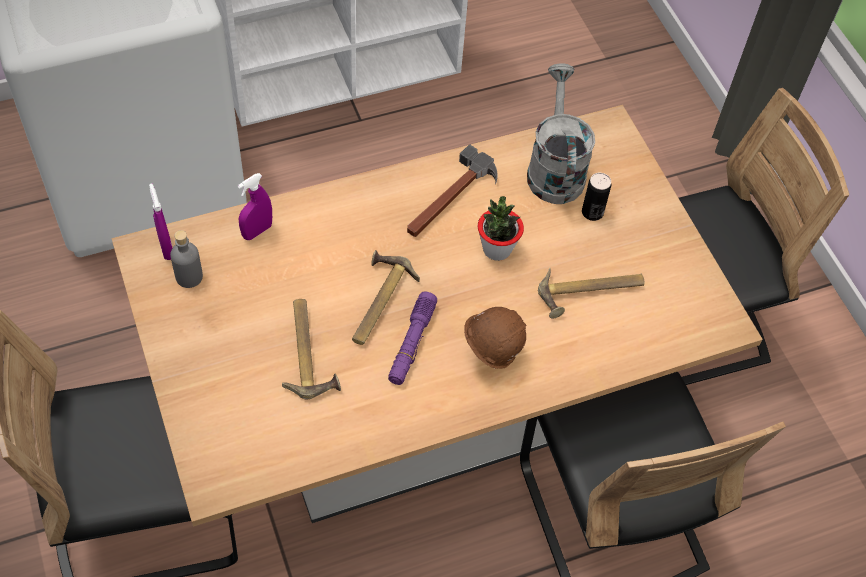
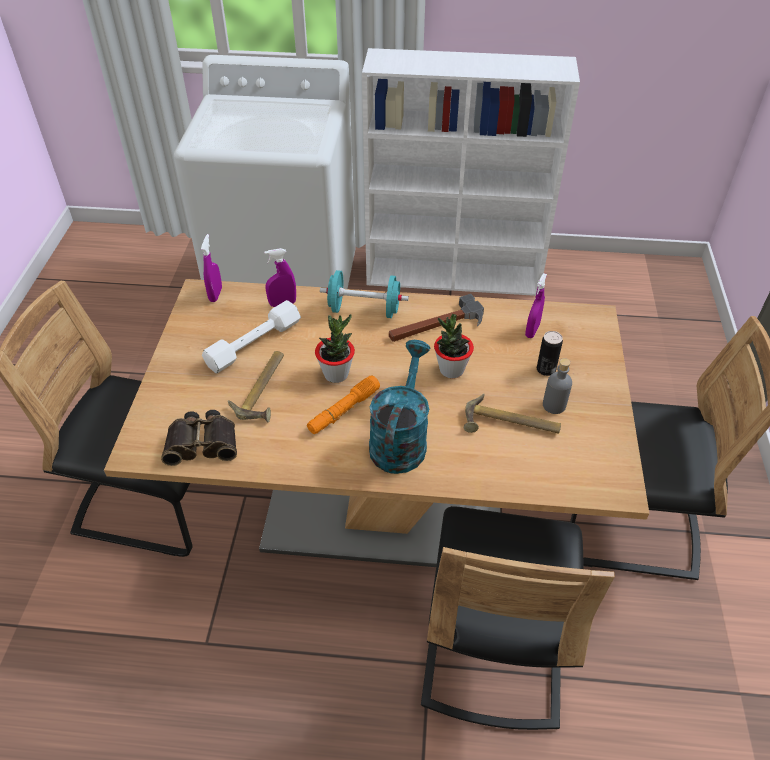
camera: 30 degrees right, 10 degrees down
(189, 277) = (217, 316): grey bottle -> grey bottle (554, 405)
(257, 298) = (253, 343): none -> white dumbbell
(281, 443) = (202, 442): none -> binoculars
(358, 206) = (364, 310): none -> turquoise dumbbell
(376, 301) = (336, 374): hammer -> potted plant
(411, 343) = (343, 410): purple flashlight -> orange flashlight
(490, 353) = (400, 439): brown hard hat -> turquoise watering can
(554, 168) = (532, 331): grey watering can -> purple spray bottle

